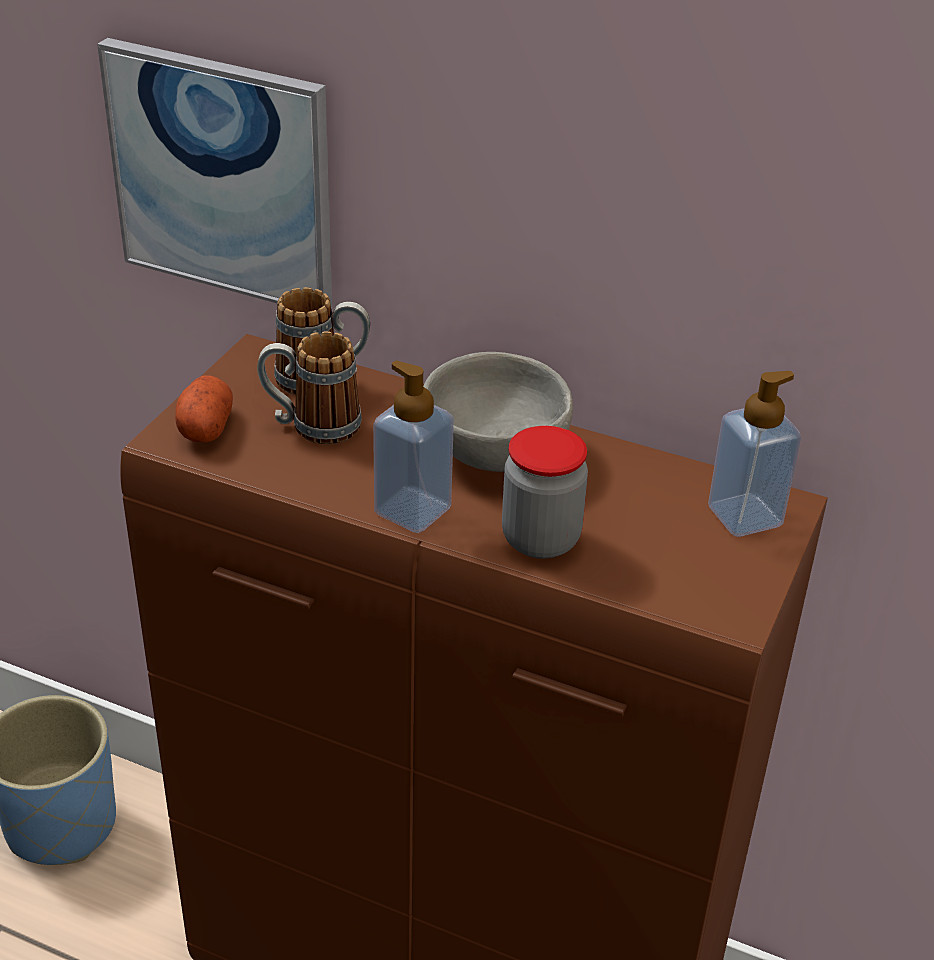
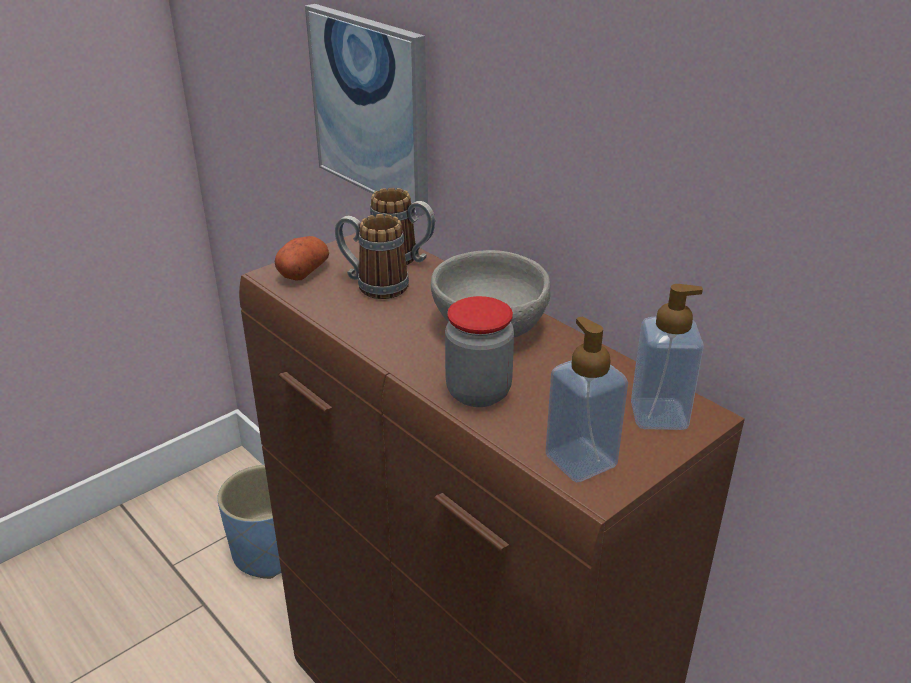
camera: 25 degrees right, 5 degrees down
(412, 511) = (398, 352): soap dispenser -> soap dispenser (580, 461)

